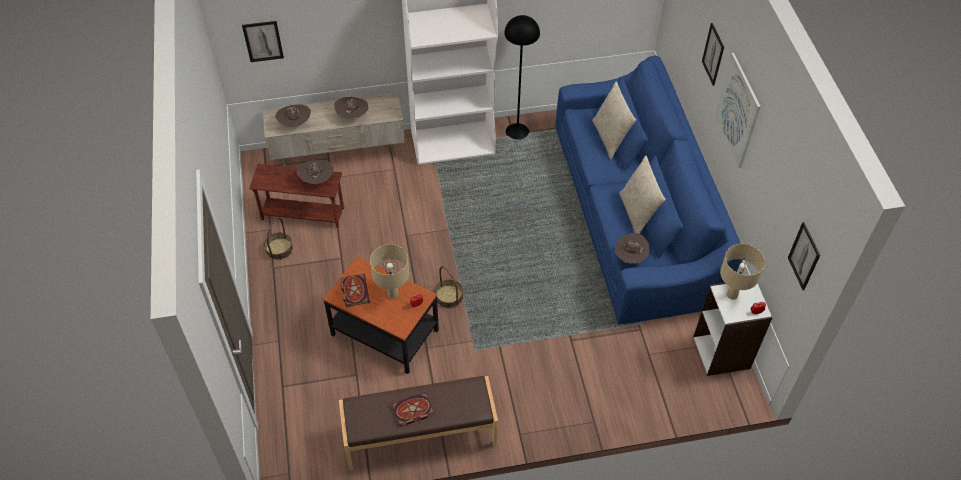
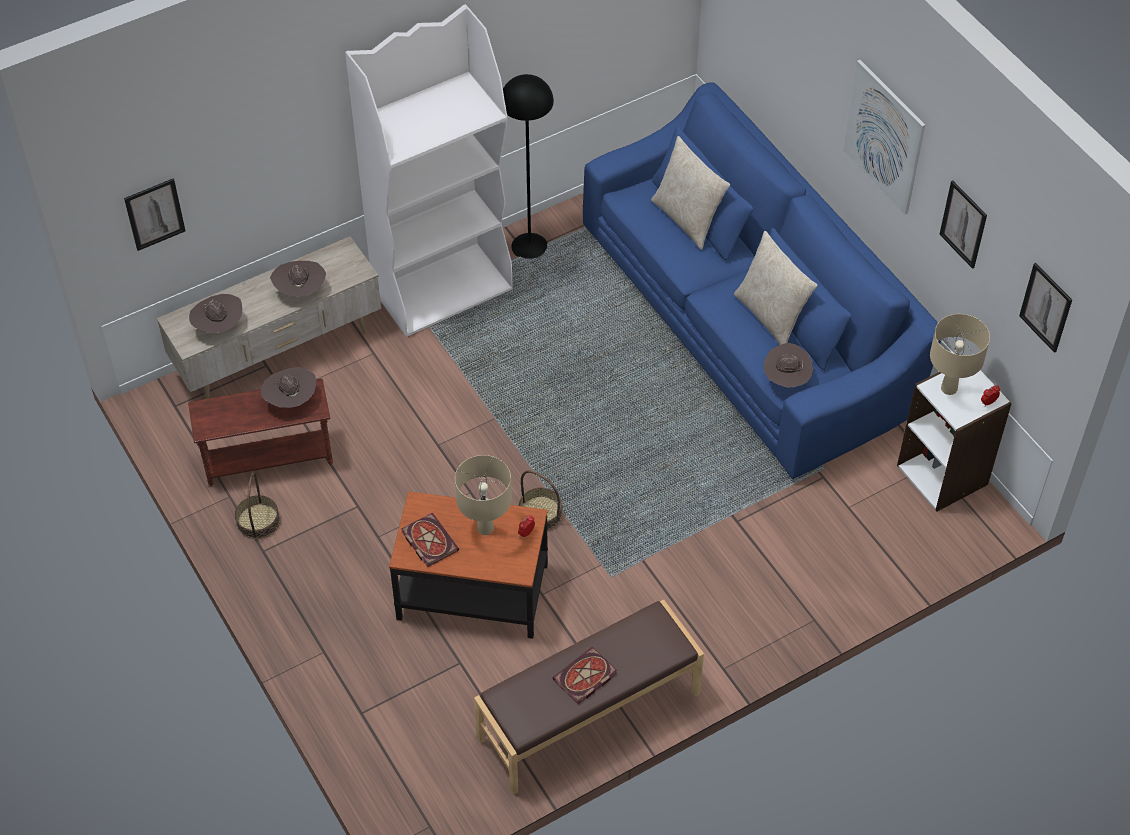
camera: 20 degrees left, 0 degrees up
(713, 54) = (820, 66): picture -> picture (963, 224)

